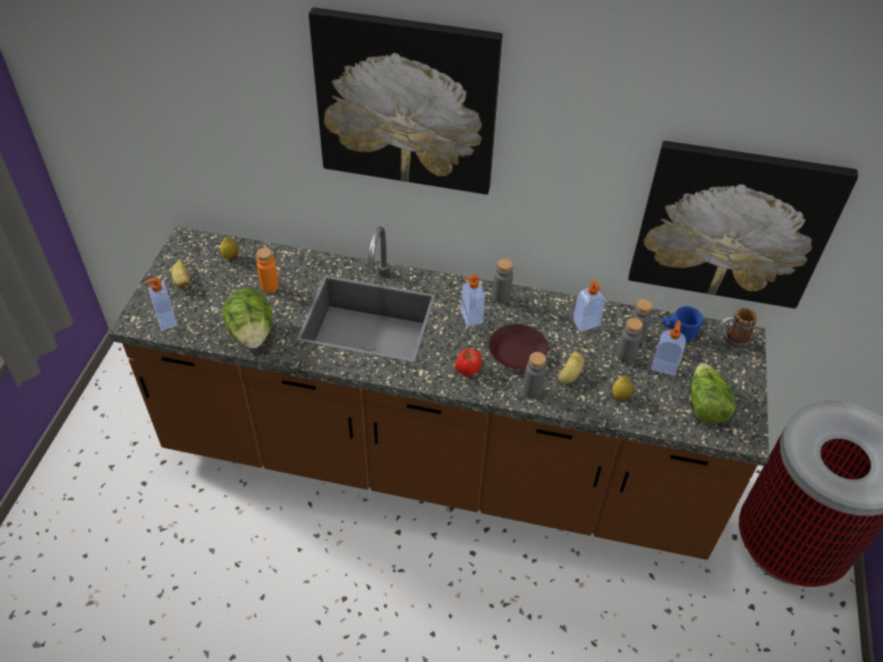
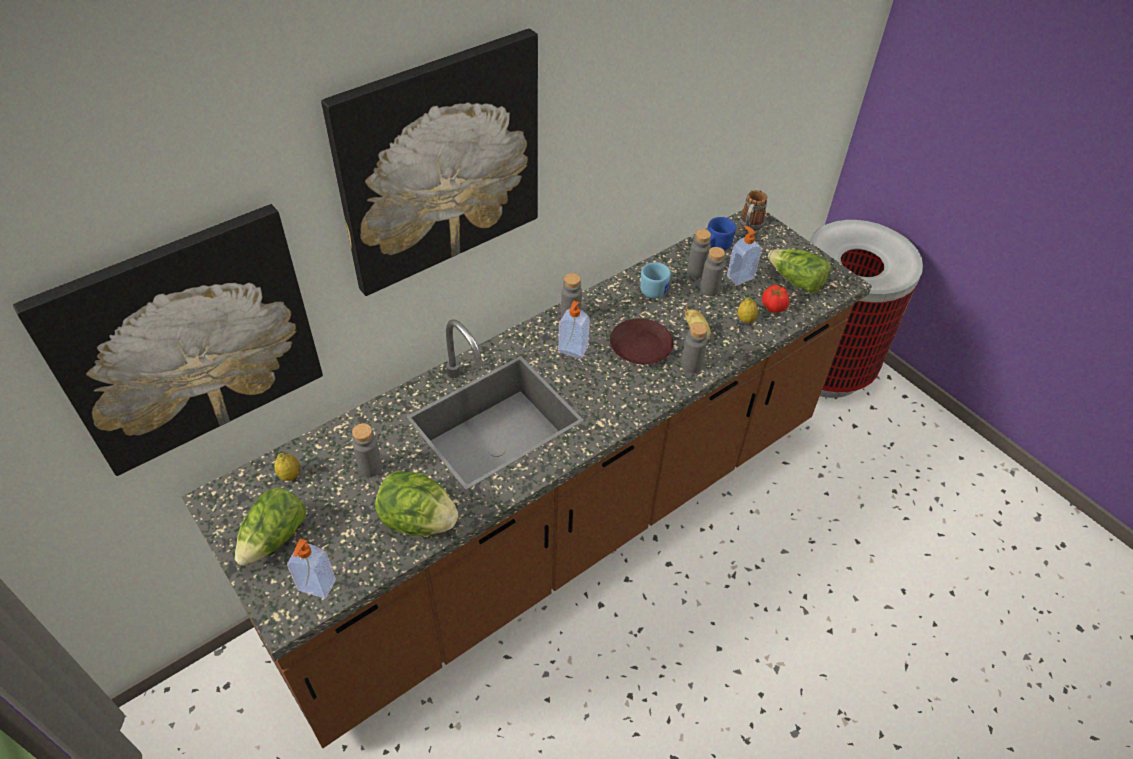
camera: 50 degrees left, 0 degrees up
(182, 281) = (275, 538): banana -> lettuce
(270, 286) = (370, 467): orange bottle -> grey bottle
(467, 369) = (628, 390): tomato -> tomato (773, 307)
(586, 324) = (654, 288): soap dispenser -> blue mug
(733, 224) = (724, 122): picture -> picture (187, 340)

